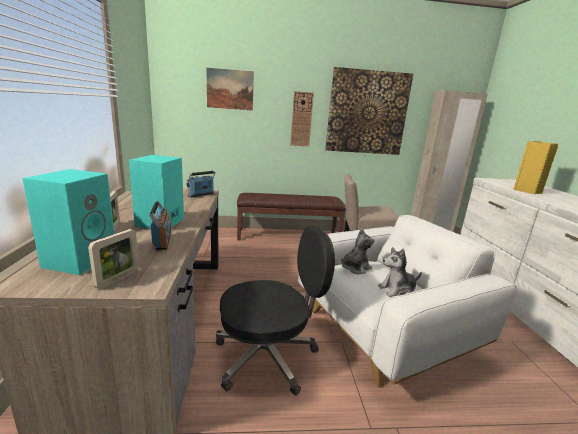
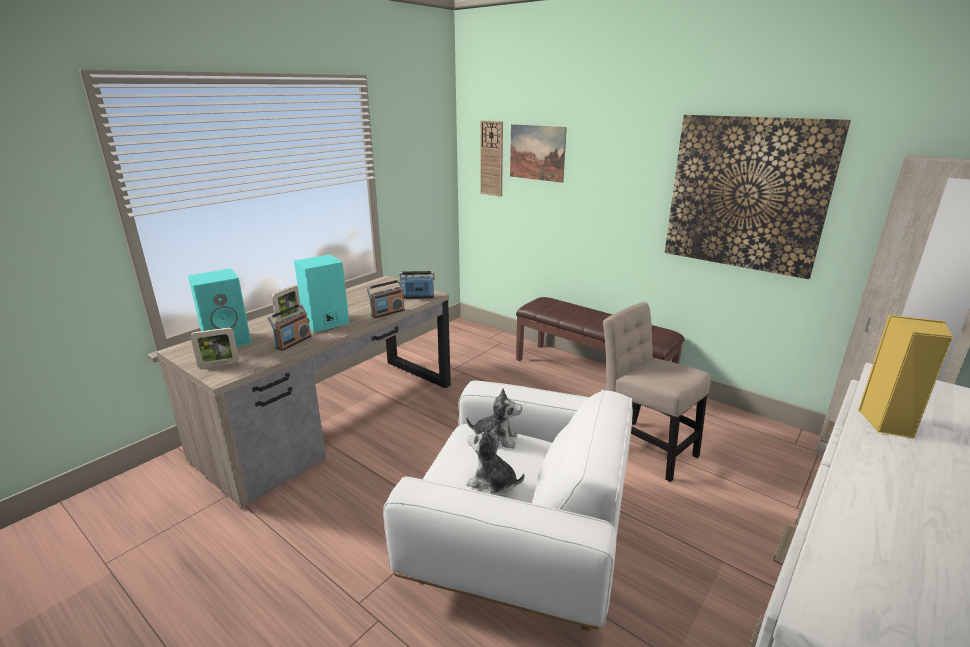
camera: 45 degrees right, 5 degrees up
(200, 207) = (388, 312): none -> radio
(268, 356) = (370, 494): black office chair -> none
(301, 119) = (630, 199): wall clock -> wall clock (492, 158)

